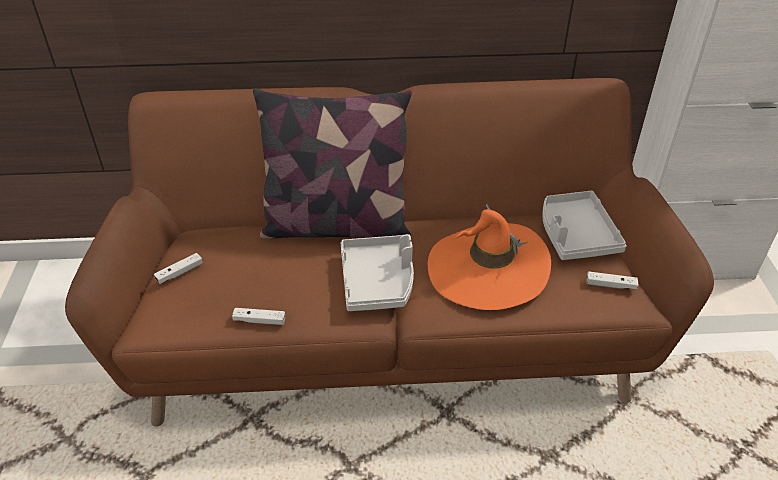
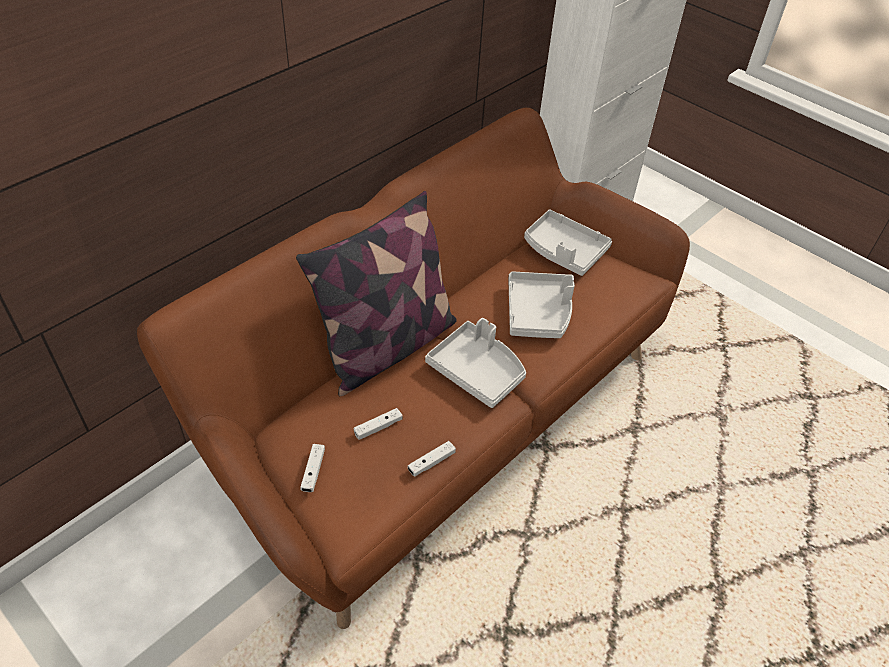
camera: 45 degrees left, 5 degrees up
(487, 269) = (538, 313): orange hat -> grey tray
(610, 285) = (622, 276): white game controller -> white game controller (378, 427)

